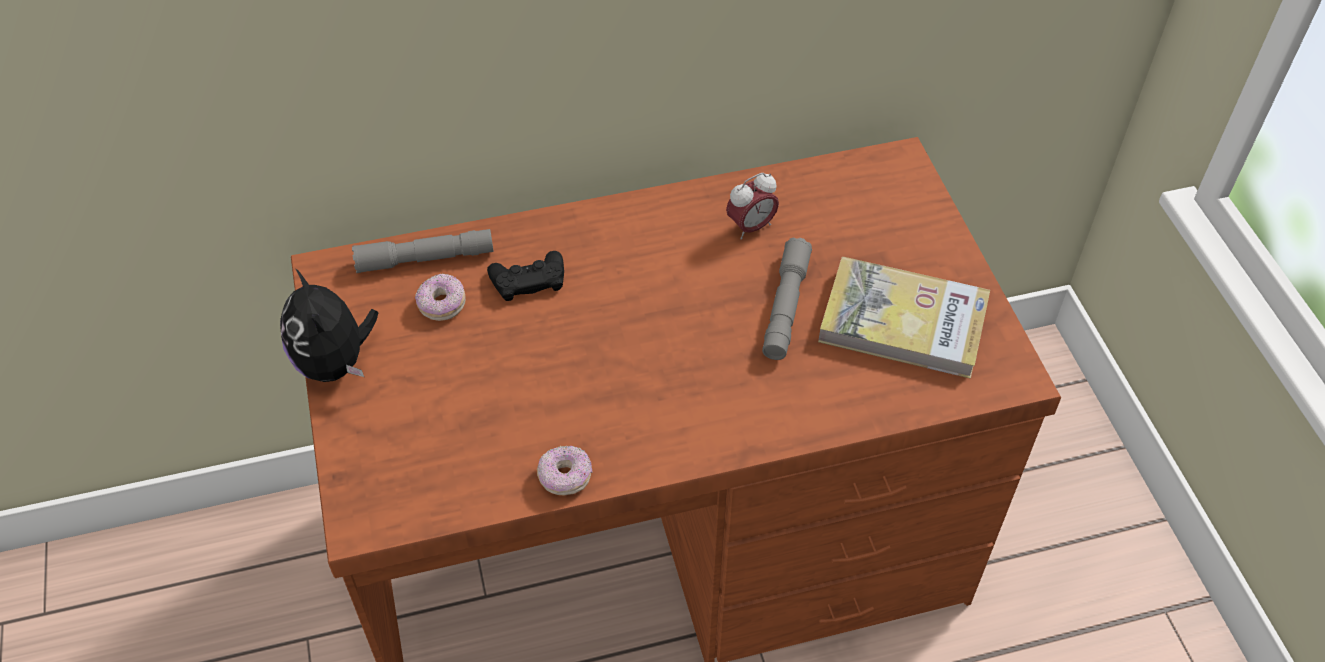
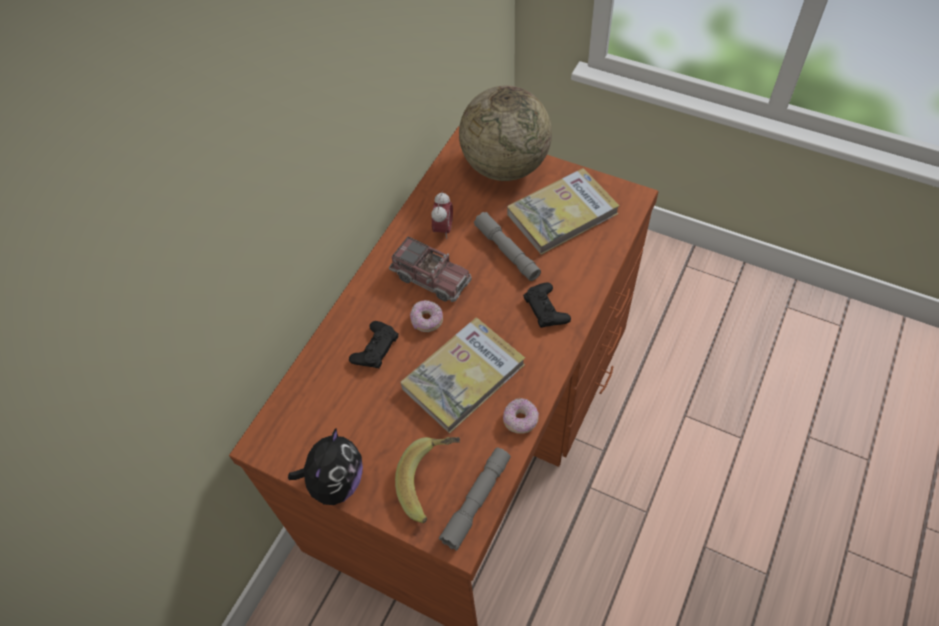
camera: 45 degrees left, 5 degrees up
(336, 363) = (335, 482): plush toy -> plush toy turned 90 degrees counterclockwise
(410, 448) = (432, 482): none -> banana
(425, 259) = (307, 387): grey flashlight -> grey flashlight (476, 500)
(441, 305) = (349, 401): donut -> donut (427, 320)
(570, 384) = (463, 376): none -> book
(672, 263) = (431, 277): none -> toy truck
(744, 400) = (546, 309): none -> black game controller
(910, 219) = (505, 166): none -> globe

